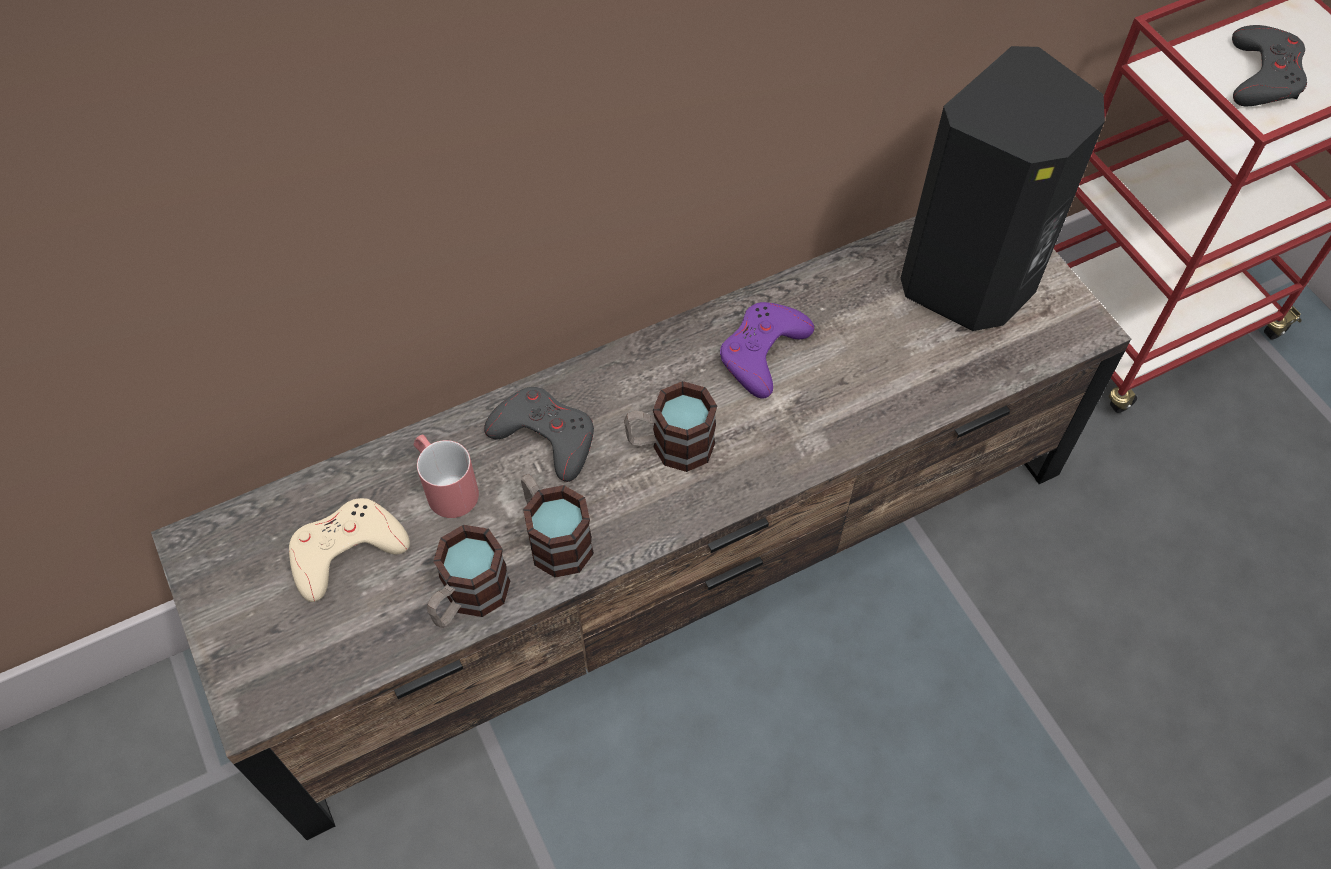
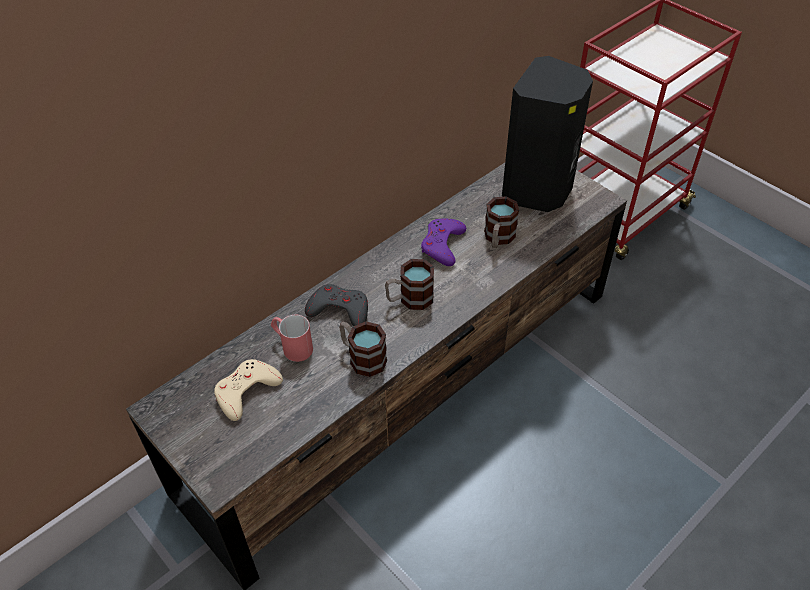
camera: 15 degrees left, 10 degrees down
(468, 598) = (325, 398): mug -> mug (498, 238)
(1263, 75) = (651, 61): grey game controller -> none

